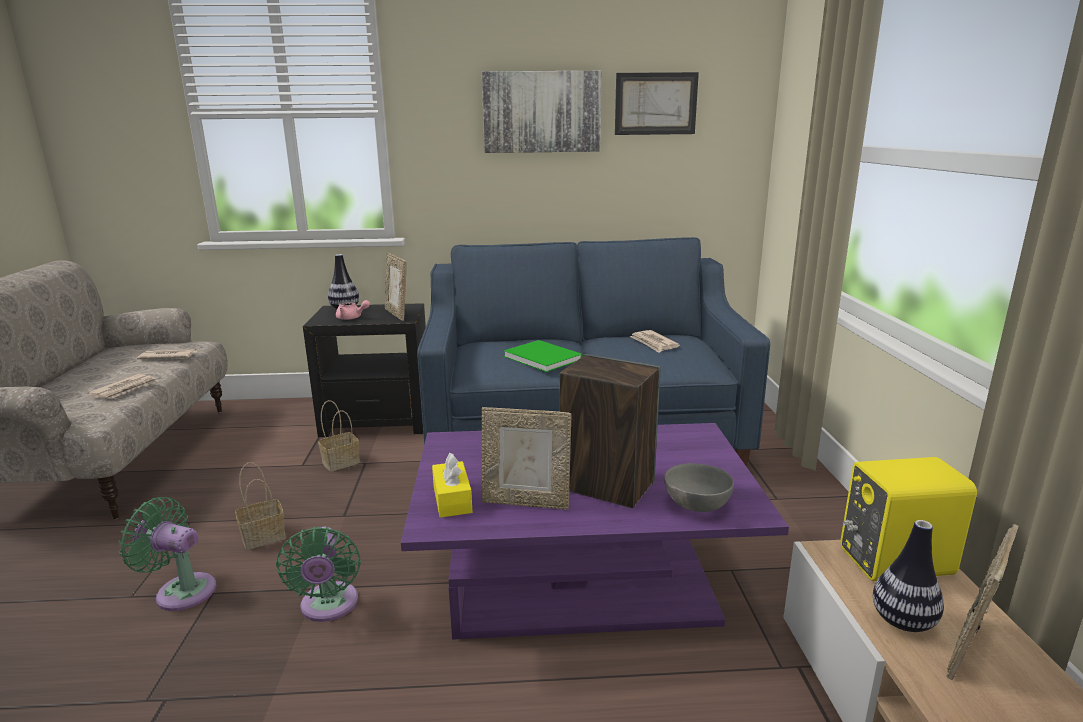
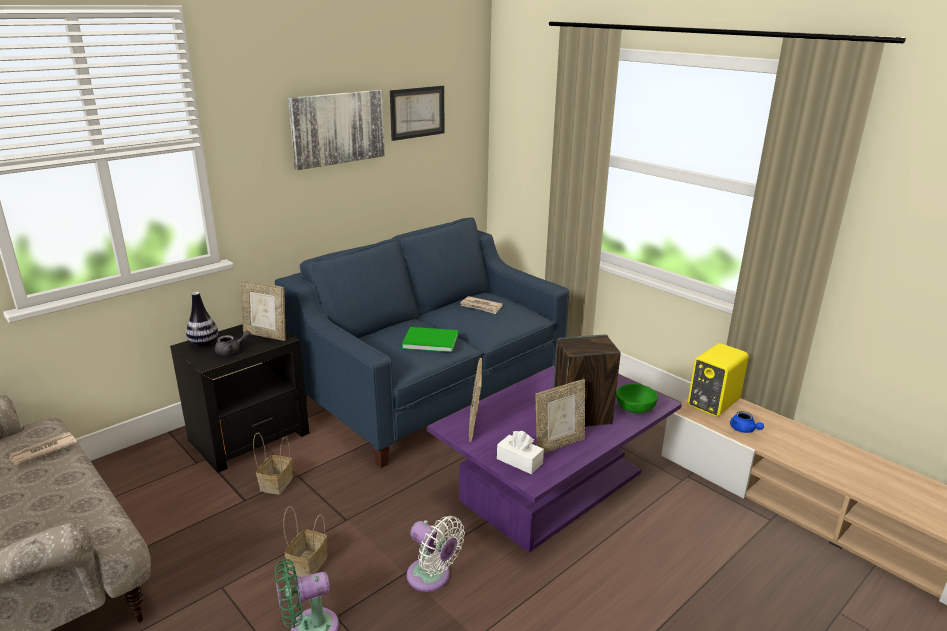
camera: 40 degrees left, 5 degrees up
(125, 389) = (77, 497): newspaper -> none
(328, 607) = (432, 578): green fan -> white fan
(352, 318) = (232, 351): pink teapot -> grey teapot
(452, 499) = (519, 461): yellow tissue box -> white tissue box
(694, 506) = (634, 410): grey bowl -> green bowl
(903, 622) = (744, 430): vase -> blue teapot
(970, 650) = (773, 431): picture frame -> picture frame (475, 426)

